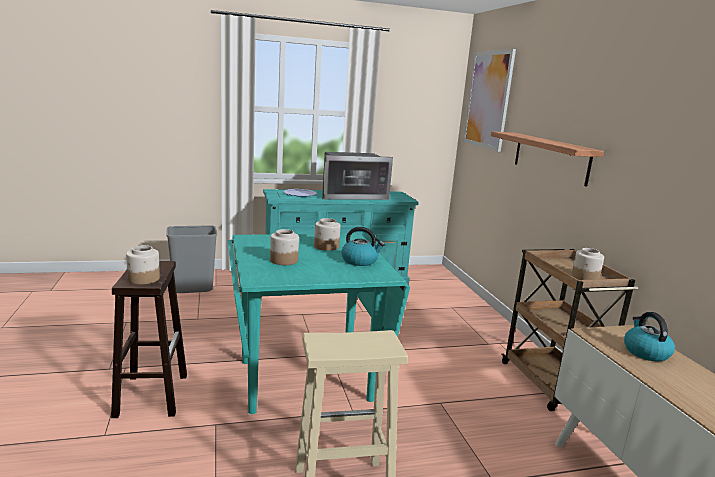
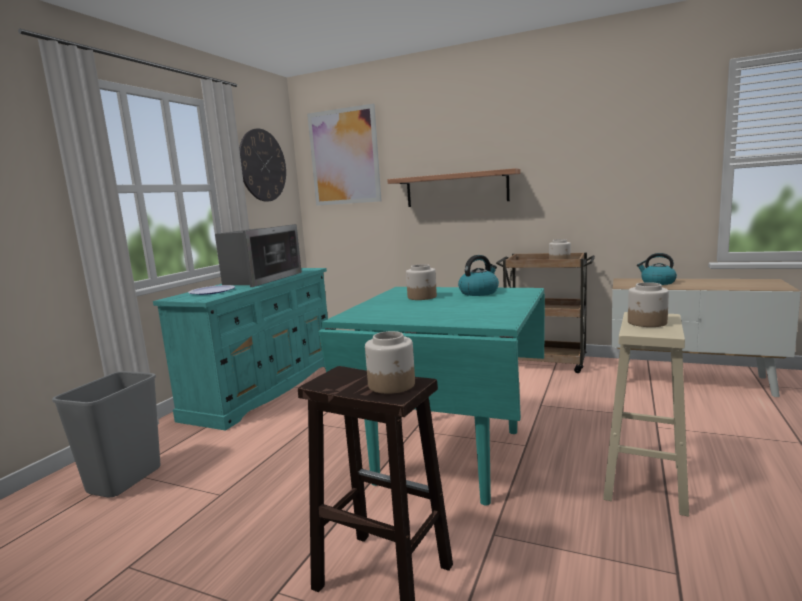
camera: 50 degrees left, 5 degrees down
(283, 260) = (448, 311): jar -> jar (647, 322)
(414, 98) = (262, 165): none -> wall clock

